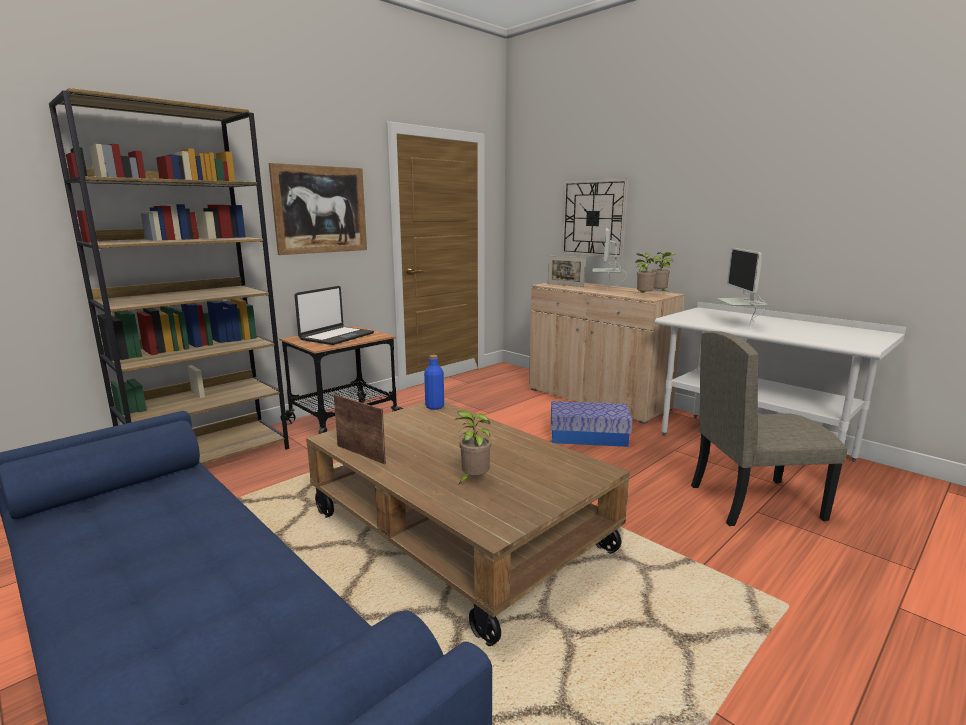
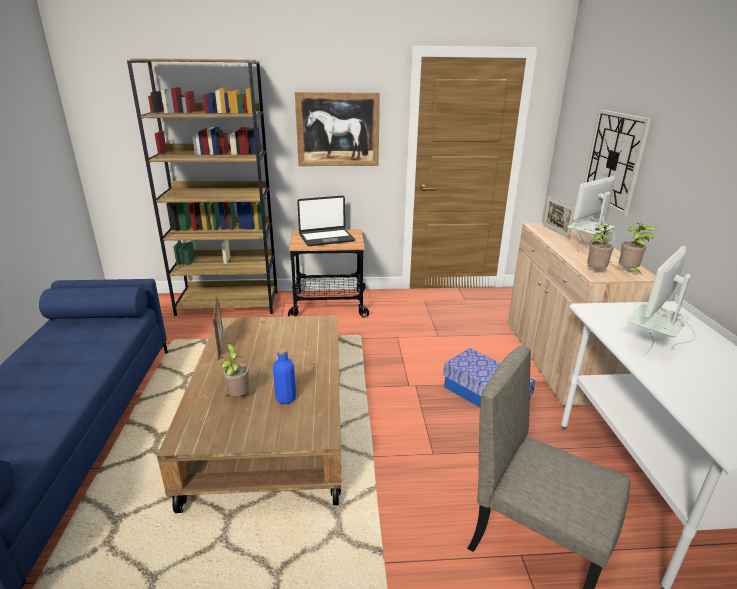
camera: 40 degrees right, 10 degrees up
(434, 406) = (323, 322): blue bottle -> blue bottle (286, 398)

